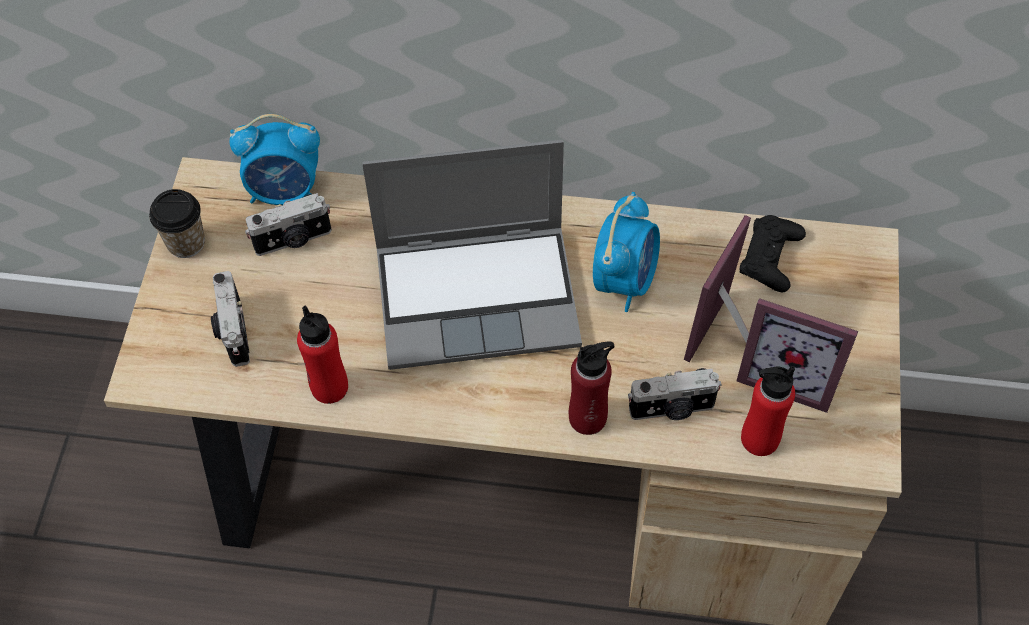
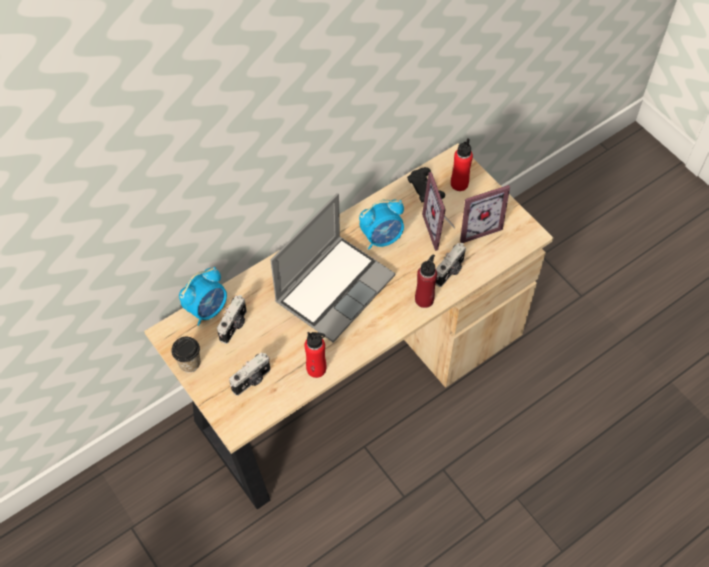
camera: 45 degrees left, 0 degrees up
(233, 331) = (252, 380): camera -> camera turned 75 degrees counterclockwise
(624, 280) = (382, 238): alarm clock -> alarm clock turned 90 degrees clockwise
(759, 438) = (490, 257): red bottle -> red bottle (459, 184)

